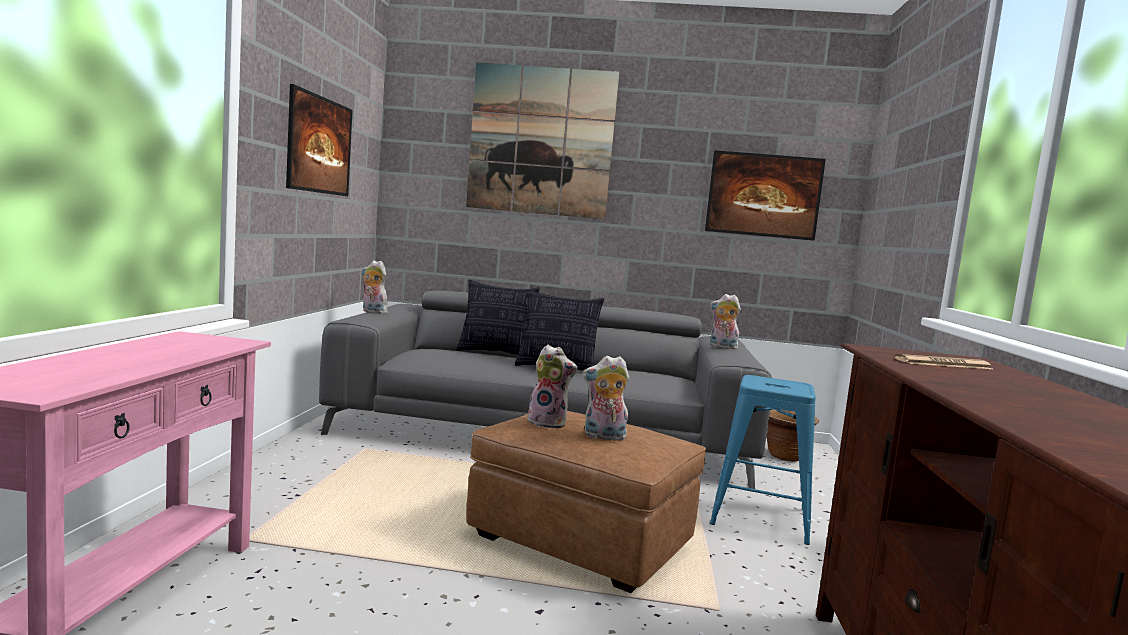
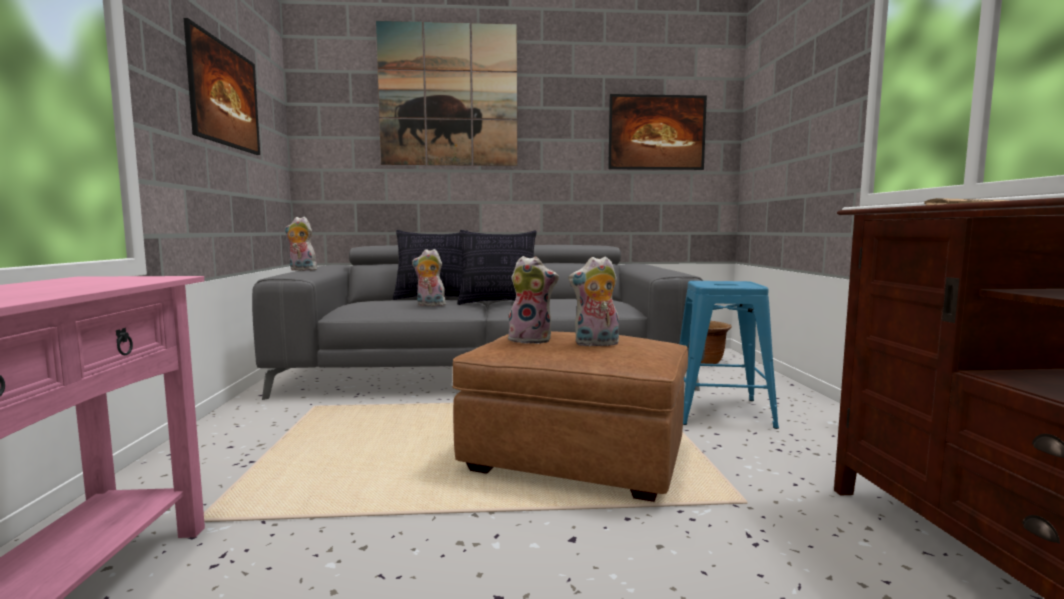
camera: 10 degrees left, 0 degrees up
(722, 347) = (645, 267): plush toy -> plush toy (429, 305)

